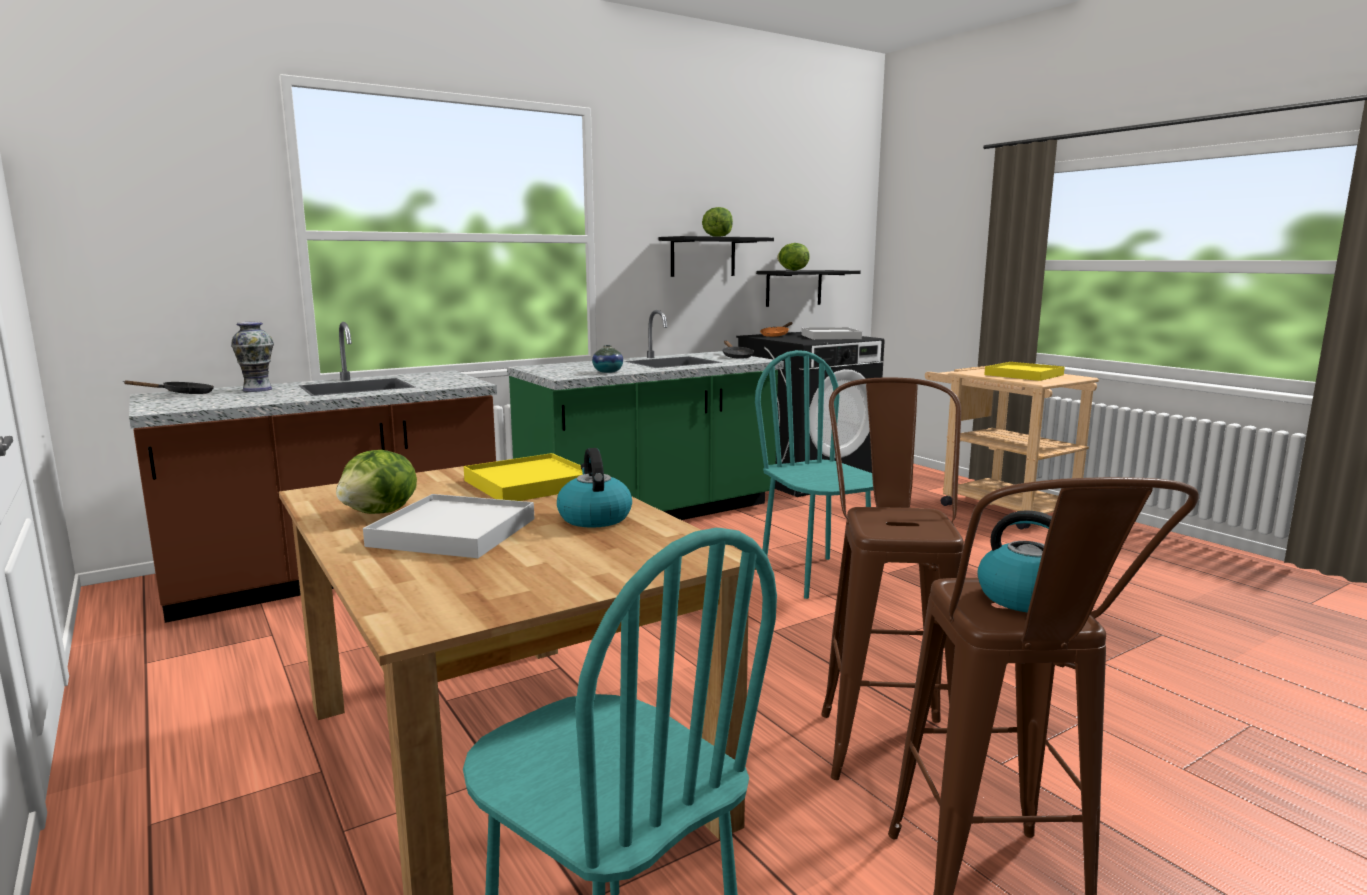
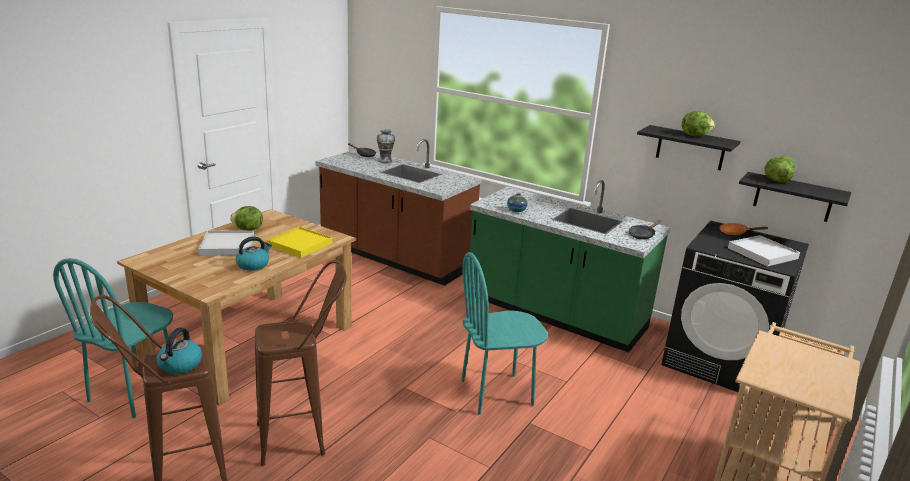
camera: 65 degrees right, 10 degrees up
(816, 577) = (496, 393): turquoise chair -> turquoise chair turned 150 degrees counterclockwise
(1024, 375) = (798, 370): yellow tray -> none

